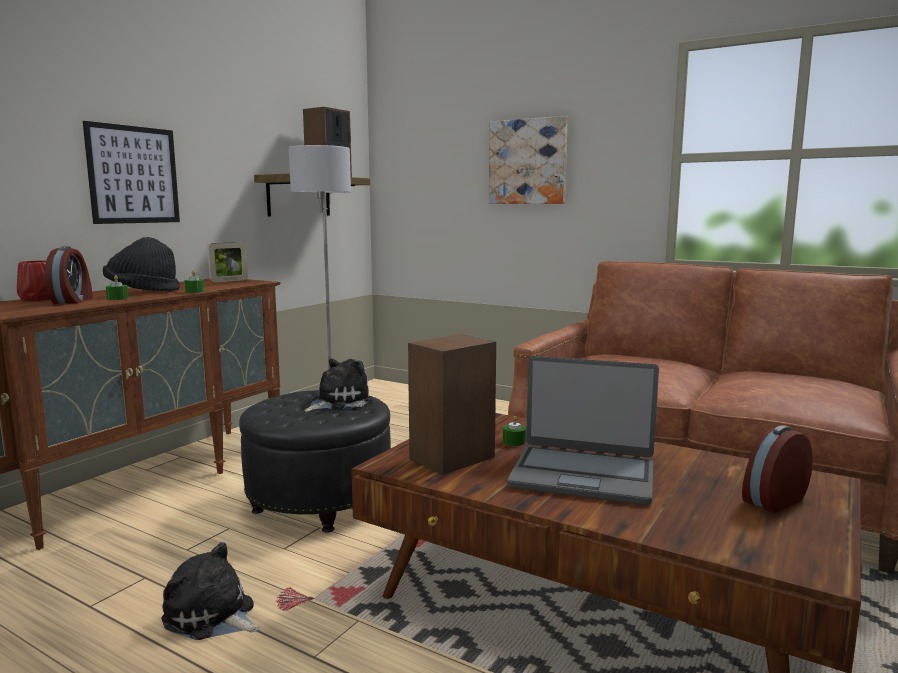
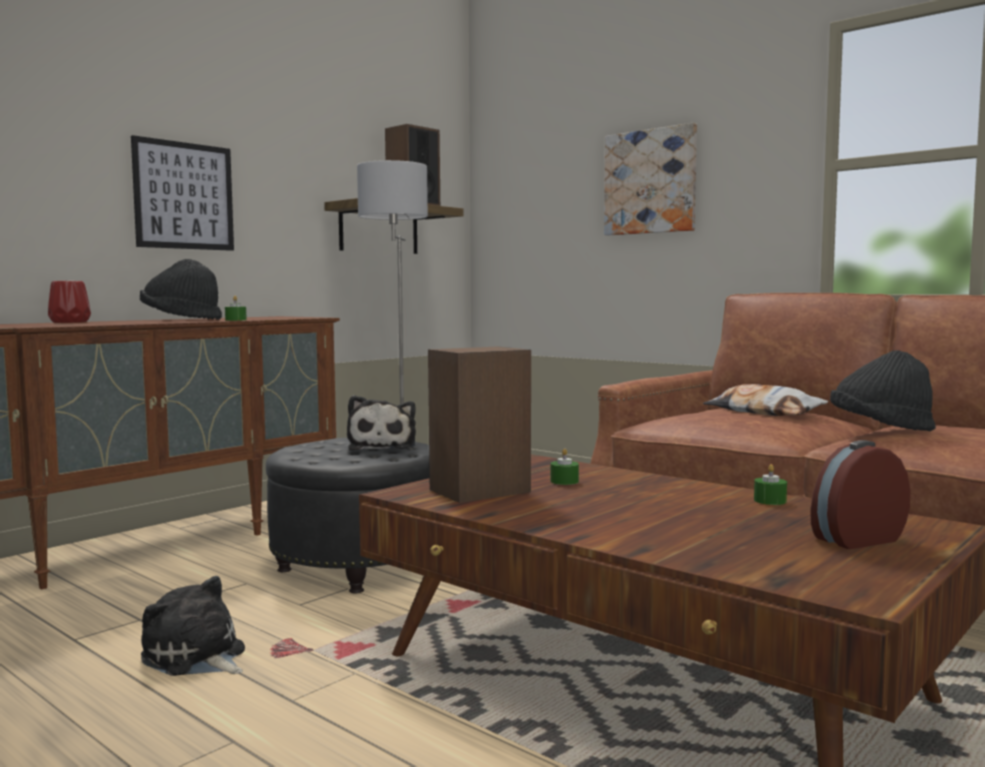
camera: 10 degrees right, 5 degrees down
(73, 301) = (102, 322): alarm clock -> none
(117, 298) = (149, 322): green candle -> green candle (770, 501)
(229, 281) = (284, 317): picture frame -> none
(338, 402) = (383, 446): plush toy -> plush toy turned 120 degrees clockwise
(582, 475) = (627, 510): laptop -> none
(639, 362) = (764, 412): none -> pillow
(742, 383) = (880, 429): none -> black hat

